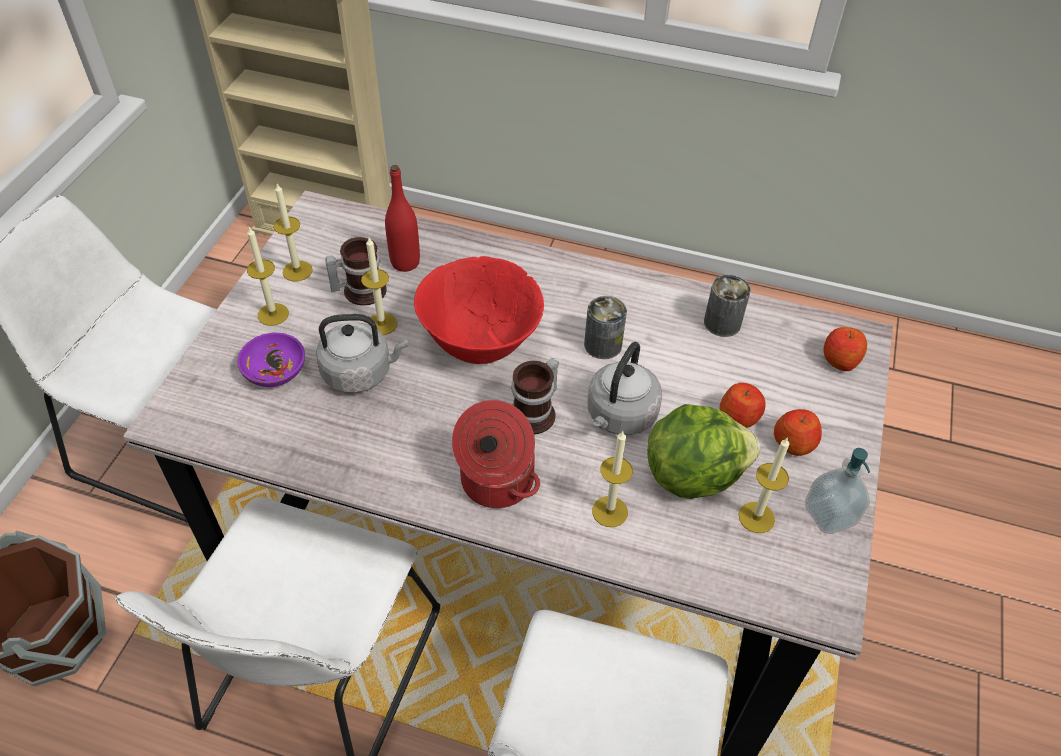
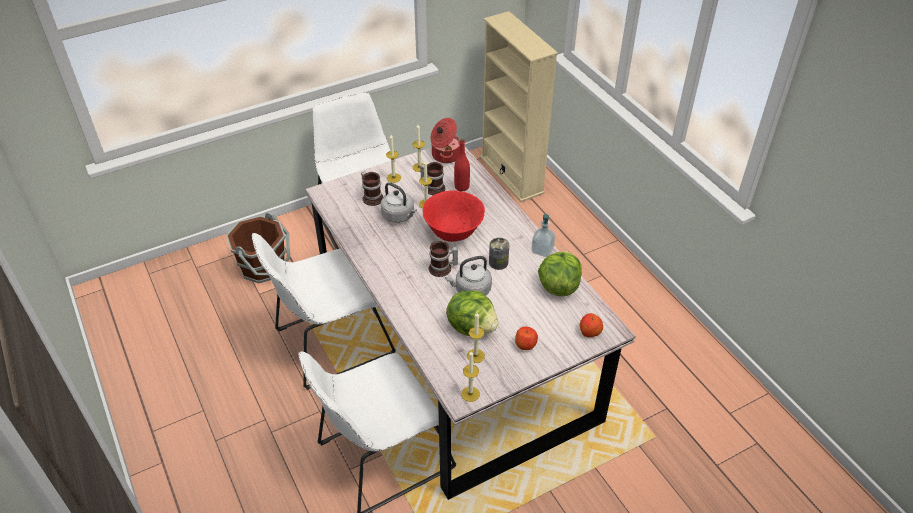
camera: 45 degrees right, 5 degrees down
(274, 370) = (372, 197): purple bowl -> mug
(495, 481) = (400, 280): cooking pot -> cooking pot (445, 155)
(610, 511) = (426, 316): candle -> candle (470, 394)
(722, 323) = (558, 286): can -> lettuce
(739, 417) = (517, 321): apple -> none
(830, 514) = (505, 375): soap dispenser -> soap dispenser (542, 250)

